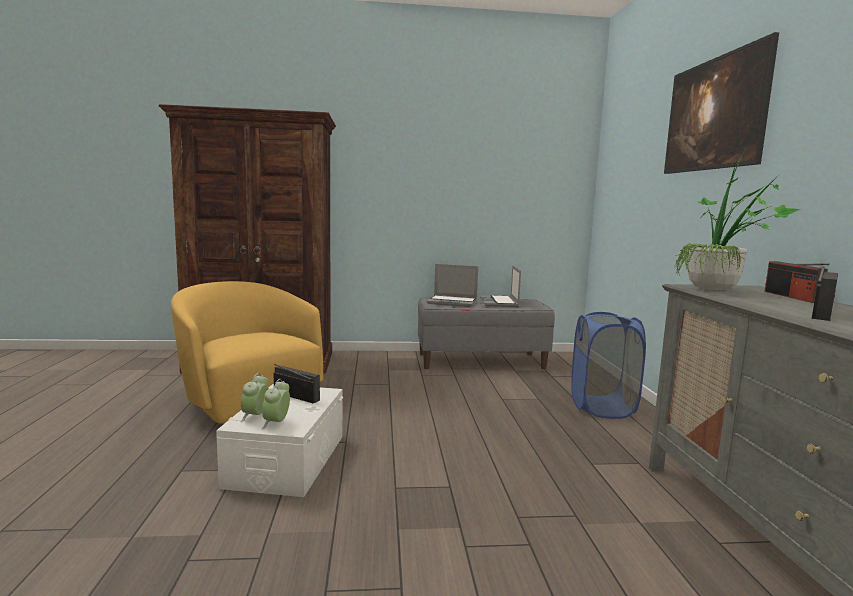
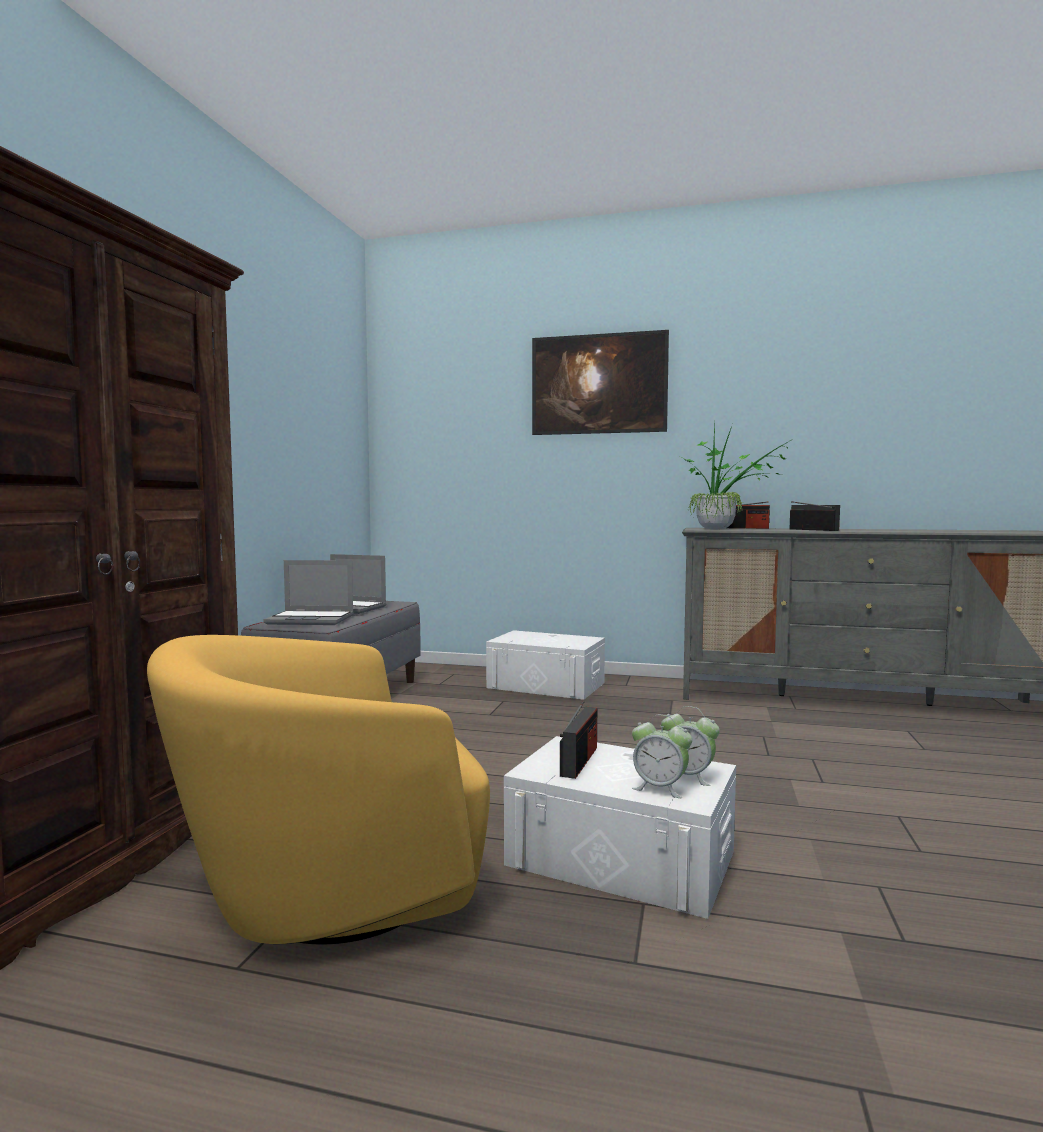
camera: 70 degrees left, 5 degrees down
(296, 396) = (579, 761): radio -> radio turned 150 degrees clockwise
(453, 302) = (312, 620): laptop -> laptop turned 60 degrees clockwise
(602, 407) = (546, 685): blue laundry basket -> white storage box

